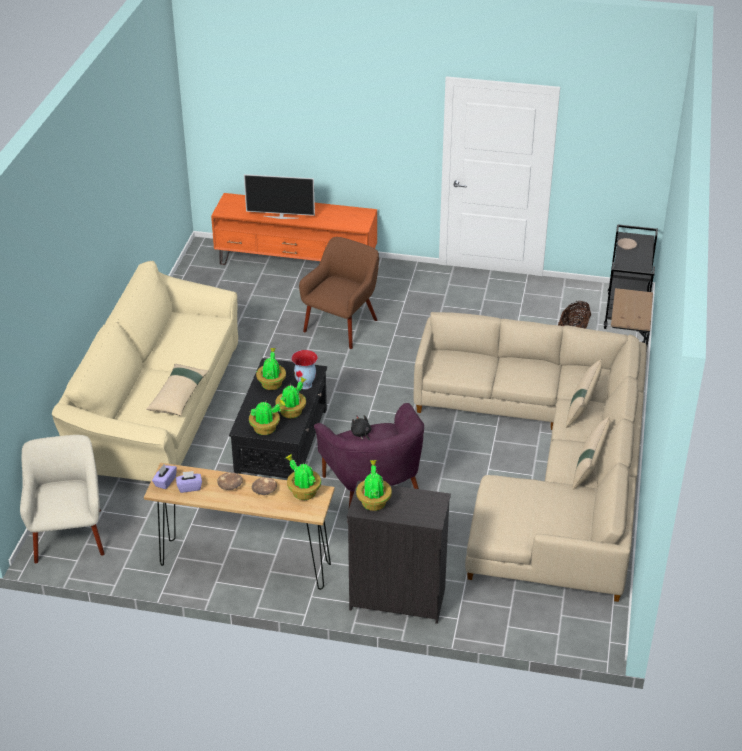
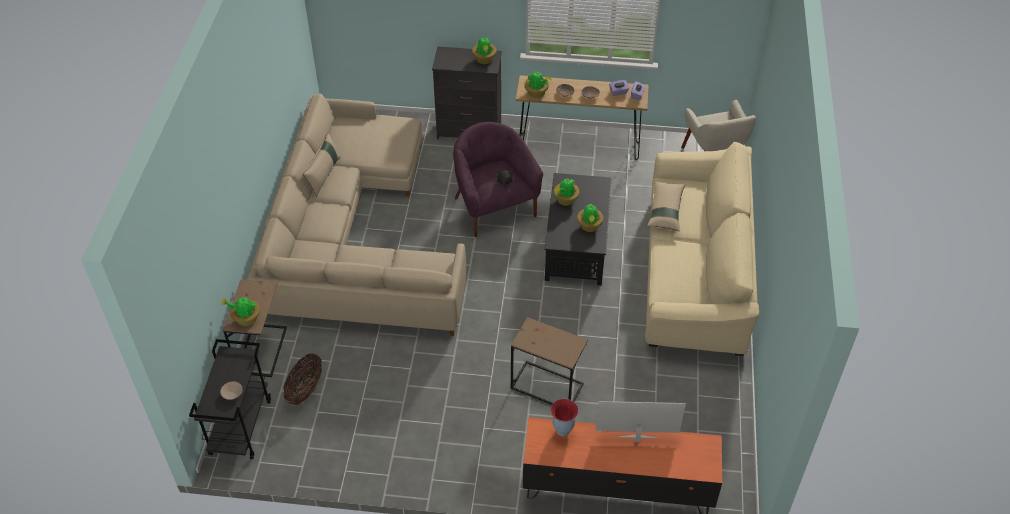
camera: 175 degrees right, 10 degrees up
(266, 429) = (582, 183): potted plant -> potted plant (245, 319)
(306, 385) = (559, 227): vase -> vase (562, 430)
(342, 325) = (547, 386): brown armchair -> brown side table
(582, 407) = (319, 228): beige pillow -> none

